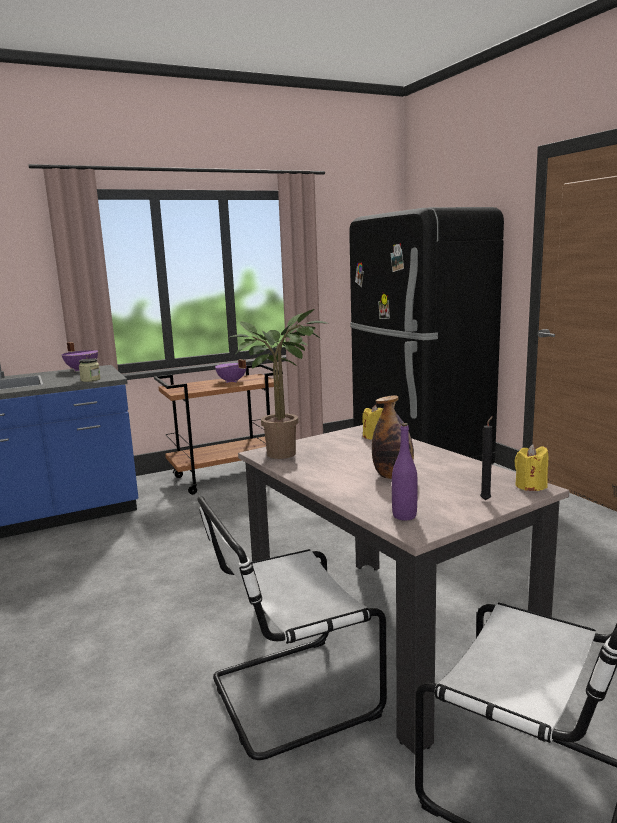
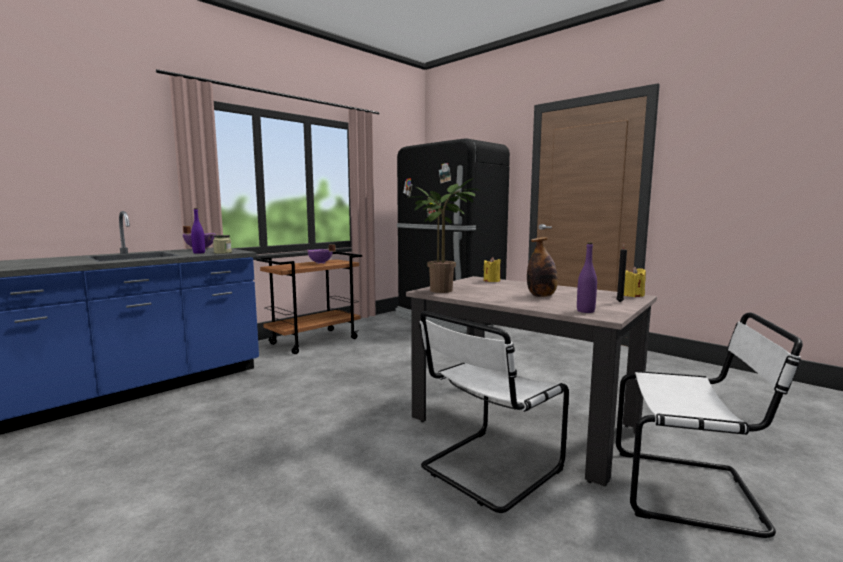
camera: 20 degrees left, 5 degrees down
(68, 379) = (199, 253): none -> purple bottle

